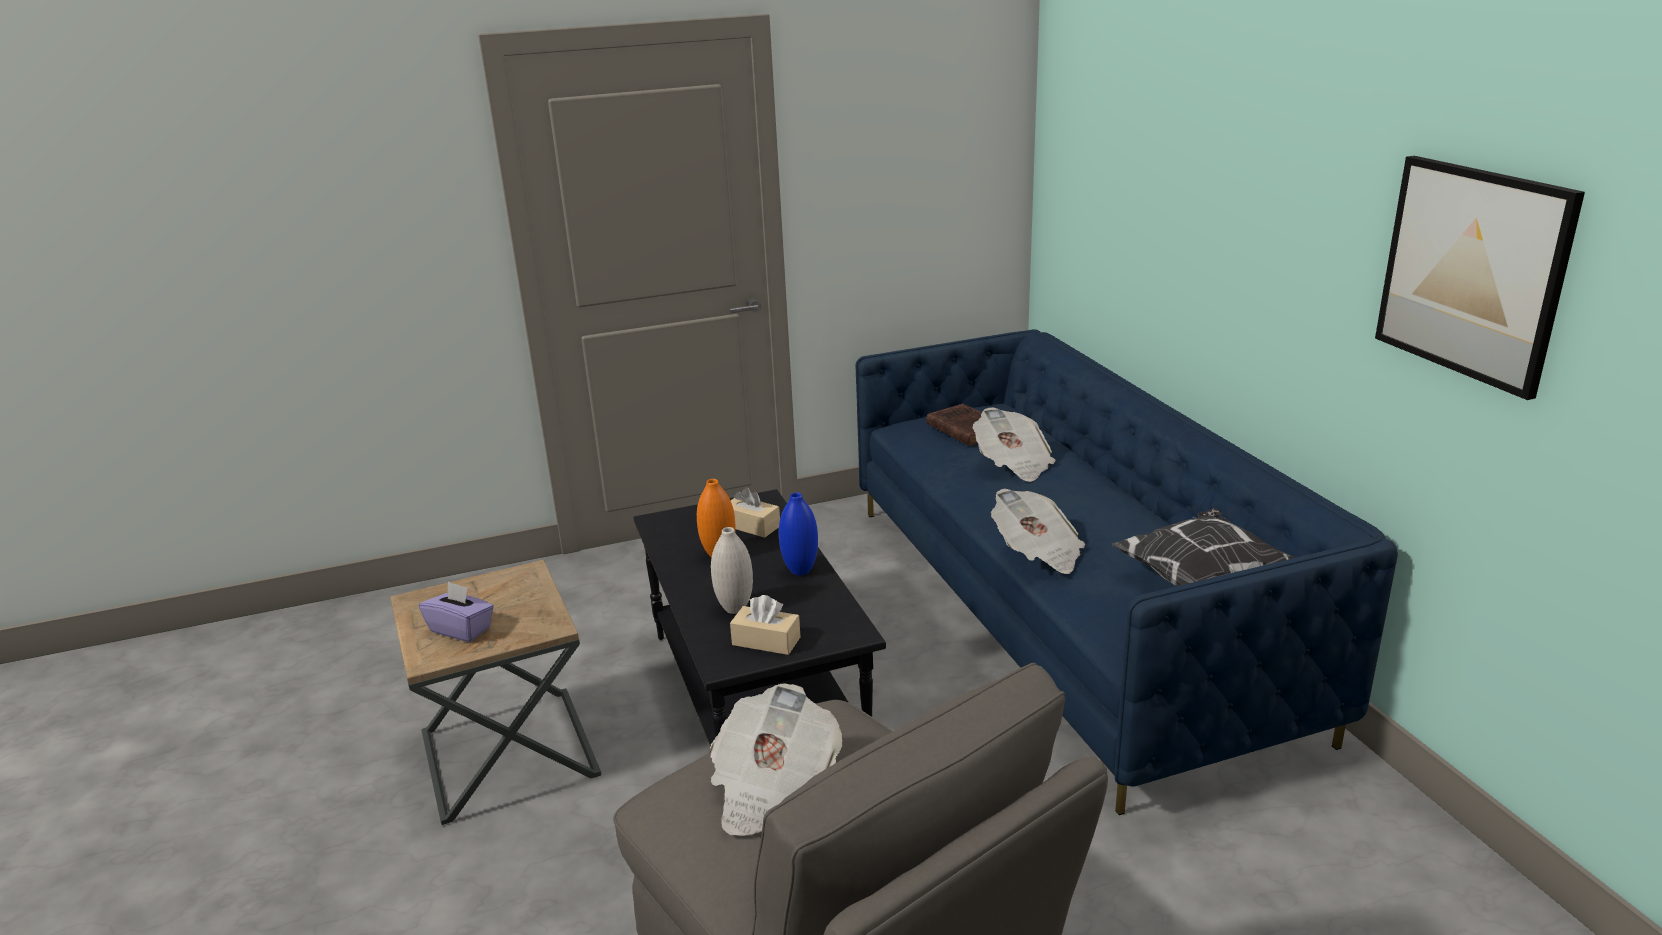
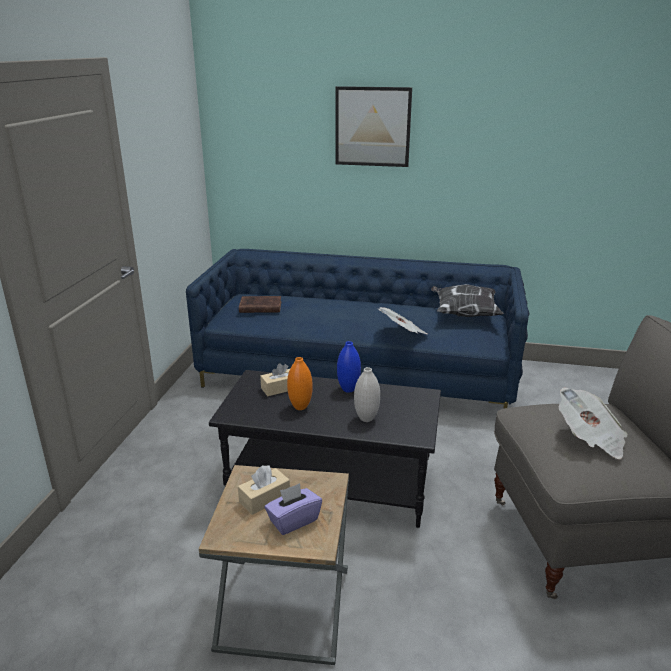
camera: 60 degrees left, 0 degrees up
(766, 641) = (410, 419): beige tissue box -> beige tissue box (264, 498)
(1013, 464) = (315, 310): newspaper -> none
(1472, 272) = (537, 149): picture -> picture (372, 126)

